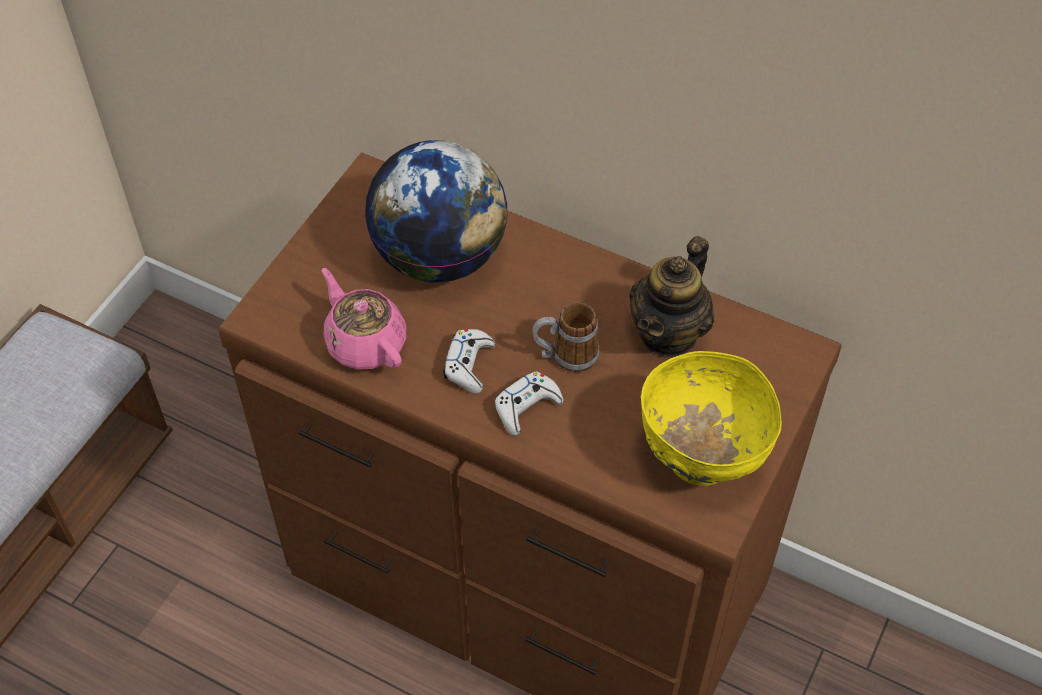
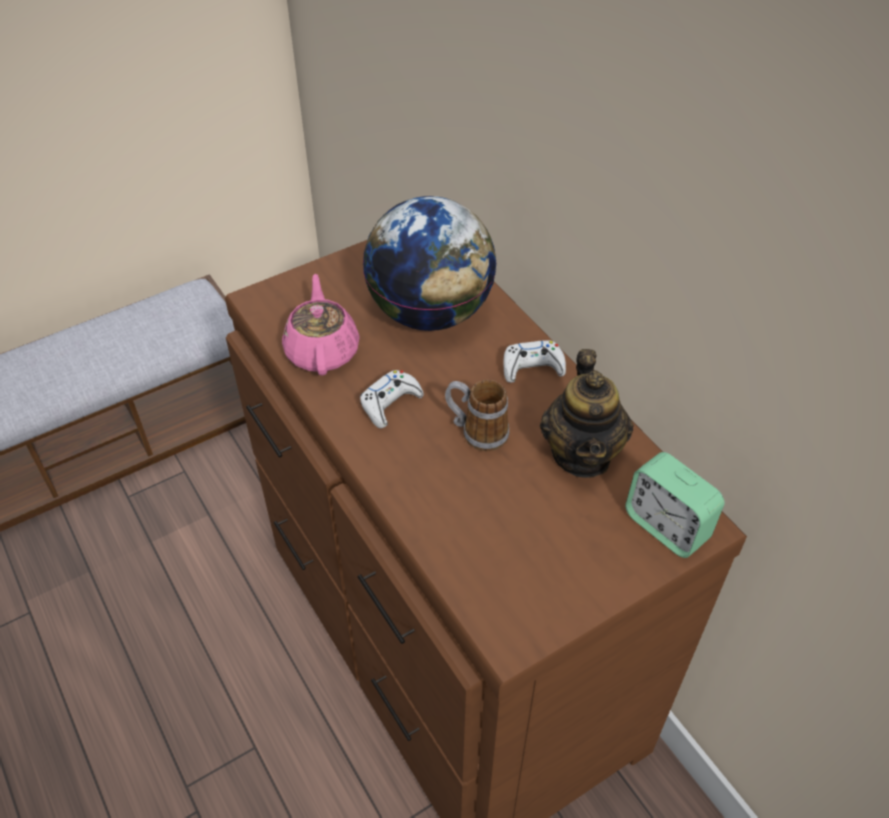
camera: 30 degrees right, 5 degrees down
(526, 407) = (412, 458): white game controller -> white game controller (532, 367)
(669, 334) = (582, 454): teapot -> teapot turned 60 degrees counterclockwise
(700, 459) = (534, 575): yellow bowl -> none
(776, 365) = (666, 526): none -> alarm clock

